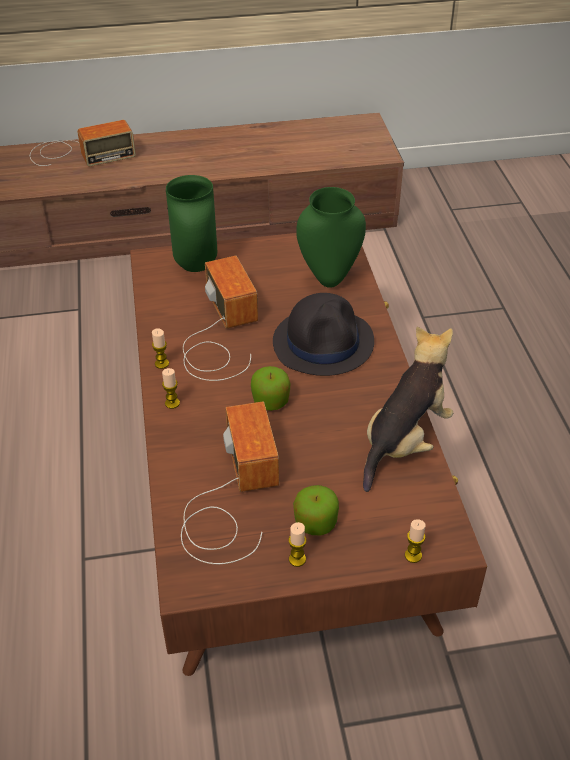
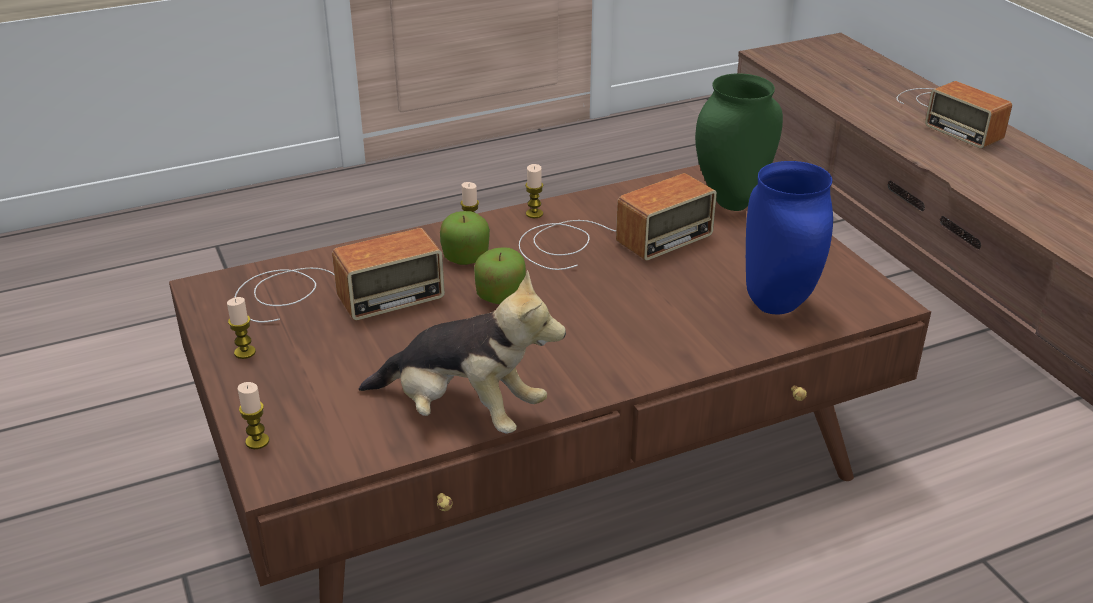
camera: 75 degrees right, 10 degrees down
(315, 522) = (303, 357): apple -> apple (466, 257)
(323, 342) = (634, 319): black hat -> none
(329, 280) = (775, 305): green vase -> blue vase

